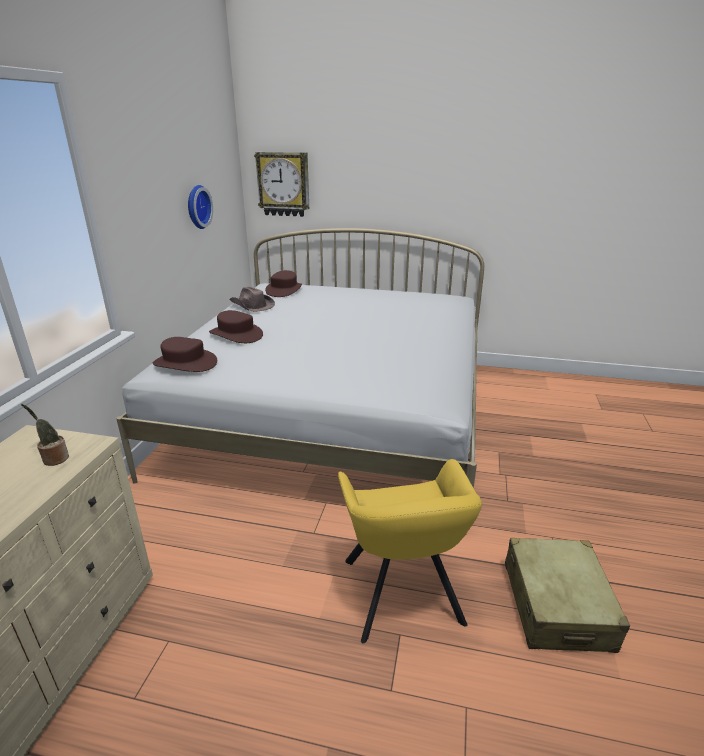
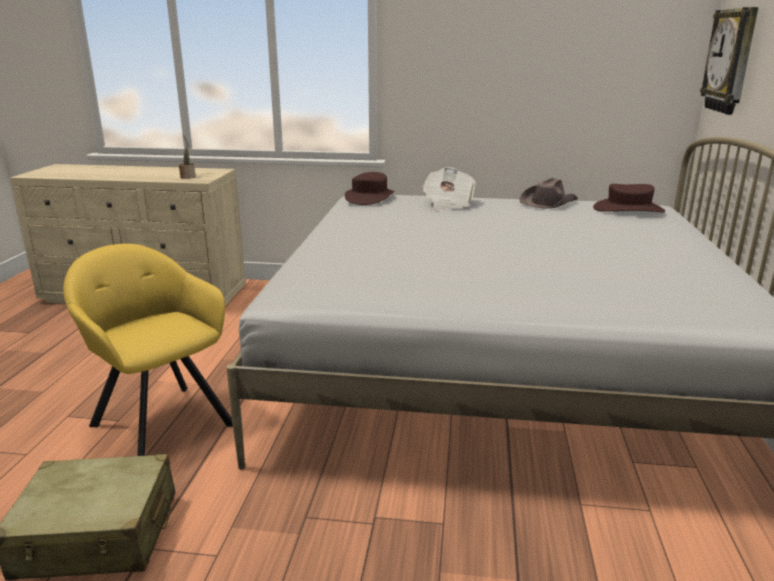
camera: 85 degrees right, 5 degrees down
(197, 207) = (557, 71): wall clock -> none
(236, 334) = (447, 204): brown hat -> newspaper
(402, 597) = (160, 421): yellow armchair -> yellow armchair turned 60 degrees clockwise

